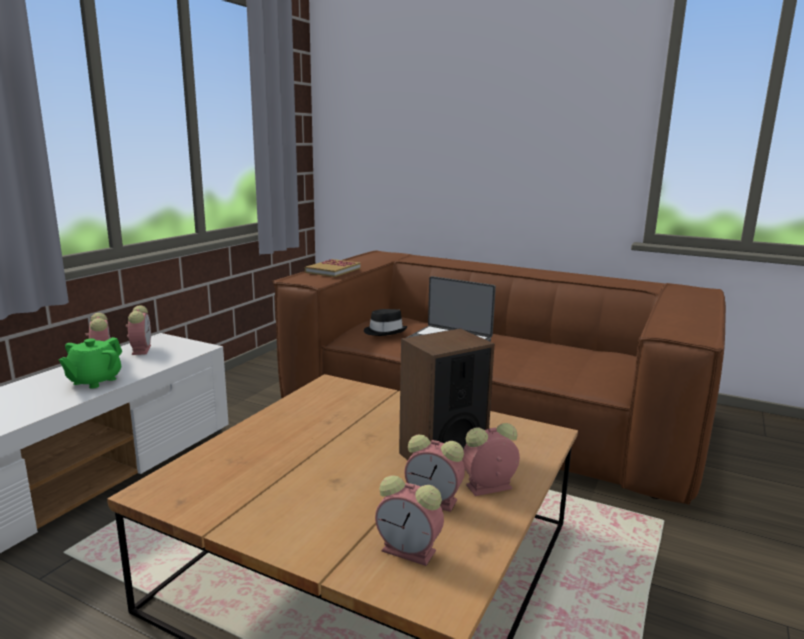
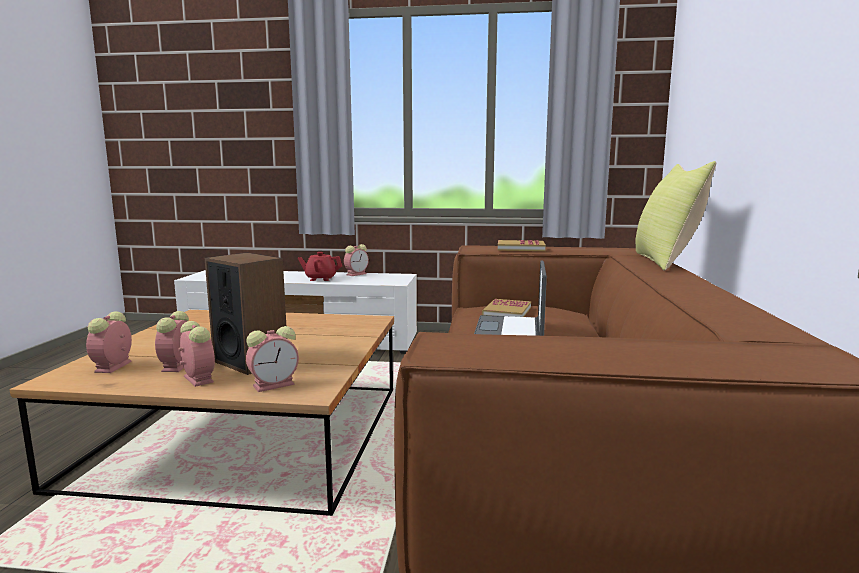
camera: 70 degrees right, 5 degrees down
(94, 381) = (320, 279): green teapot -> red teapot
(141, 349) = (379, 276): alarm clock -> alarm clock (275, 384)
(385, 331) = (507, 312): black hat -> book
(439, 258) = (666, 261): none -> yellow pillow

